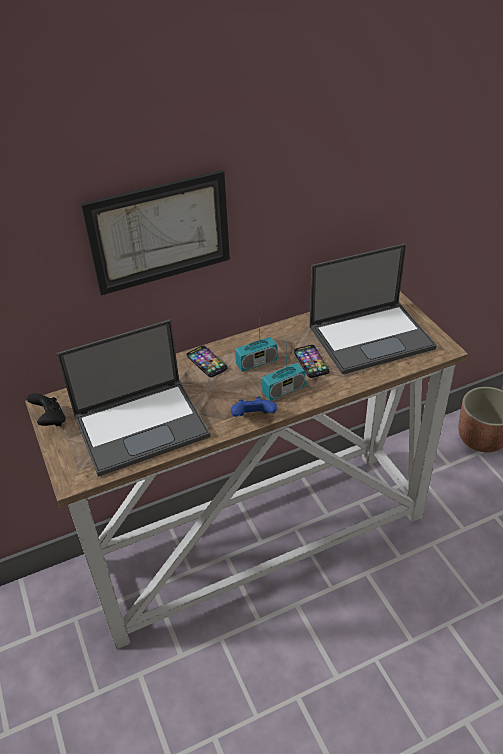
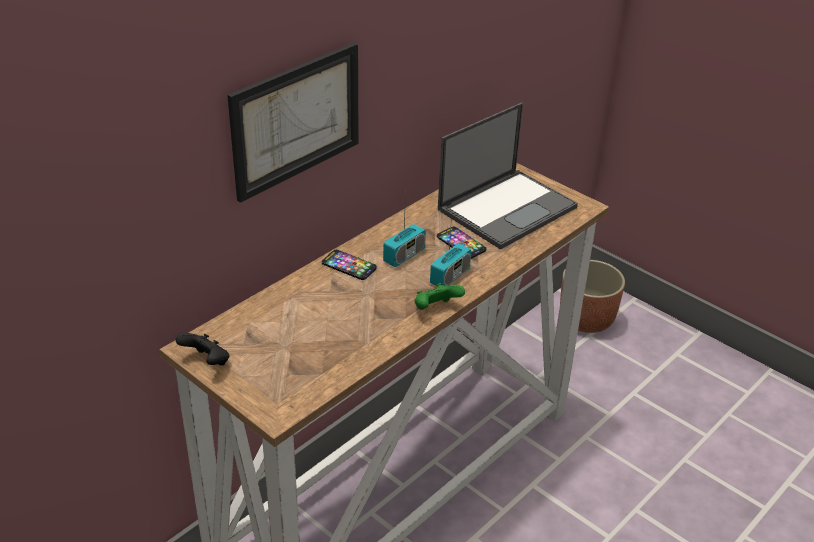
camera: 25 degrees left, 5 degrees down
(142, 425) = (319, 342): laptop -> none
(253, 418) = (436, 309): blue game controller -> green game controller

